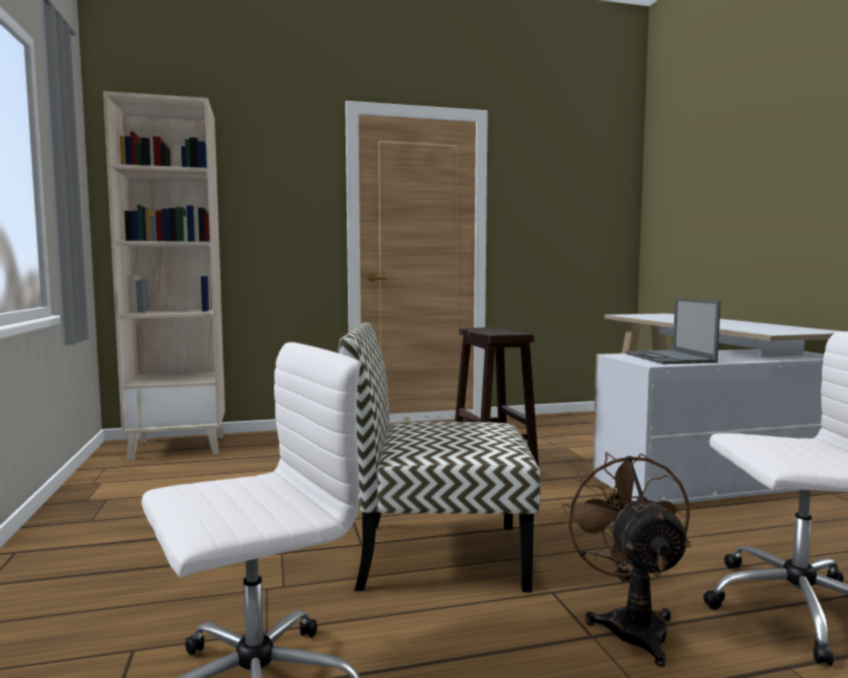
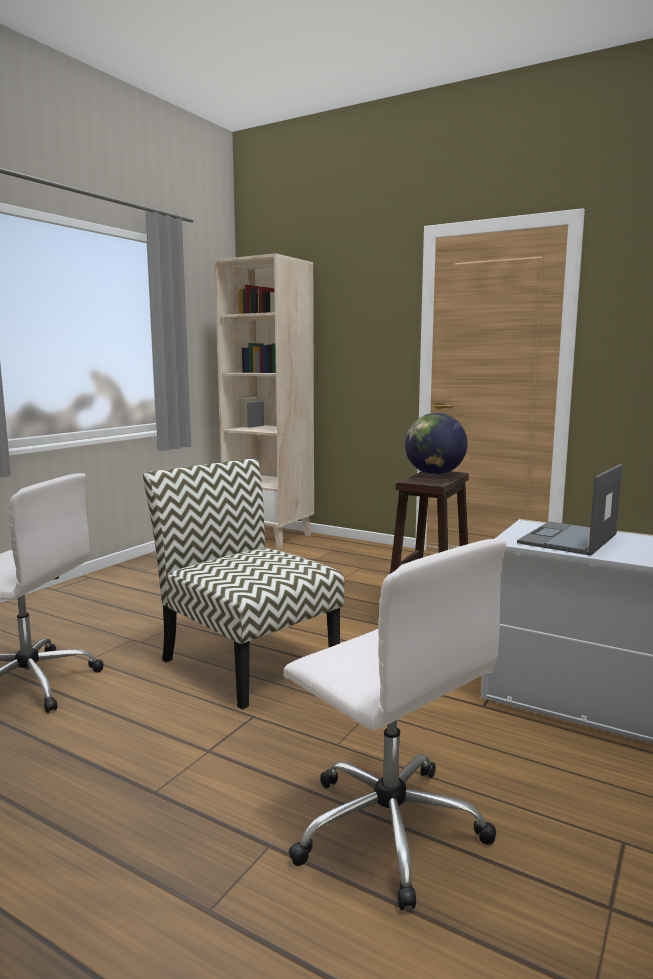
camera: 45 degrees right, 5 degrees up
(486, 329) = (435, 474): none -> globe
(630, 624) = (246, 759): brown fan -> none

